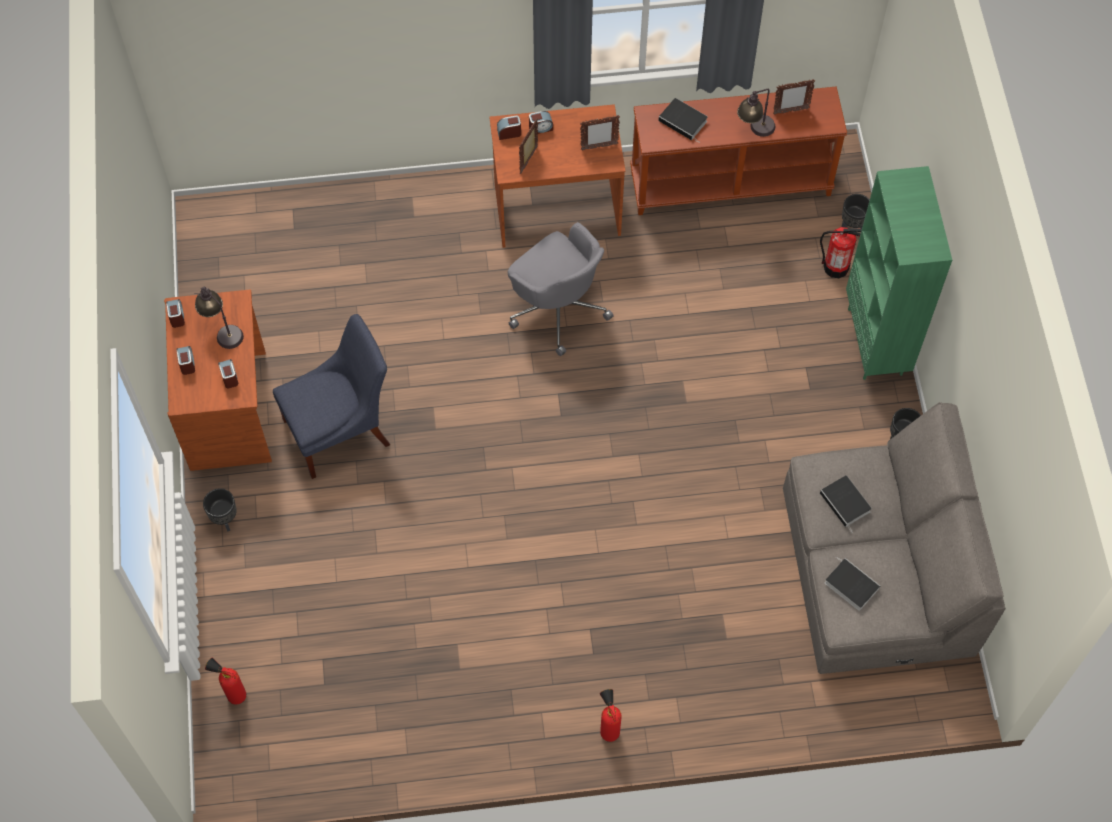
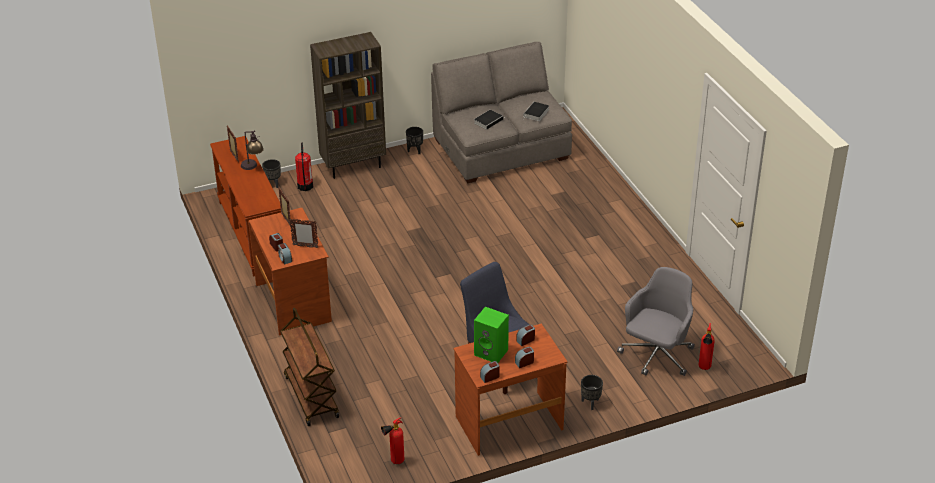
camera: 105 degrees left, 25 degrees down
(222, 331) = (492, 352): table lamp -> green speaker
(364, 200) = (311, 396): none -> brown cart
(557, 307) = (371, 289): grey office chair -> grey office chair (656, 356)
(608, 728) = (639, 222): fire extinguisher -> fire extinguisher (394, 462)
(684, 121) = (253, 194): book -> none
(876, 342) = (353, 166): green bookcase -> brown bookcase

